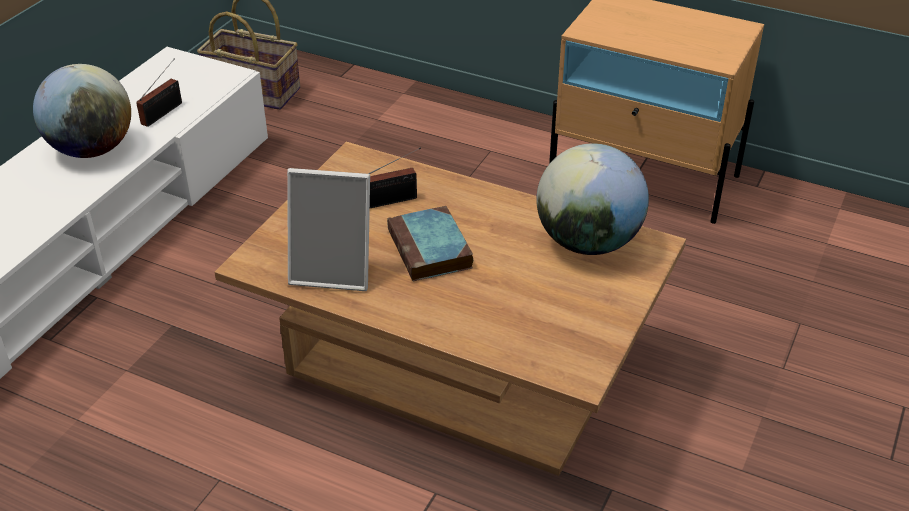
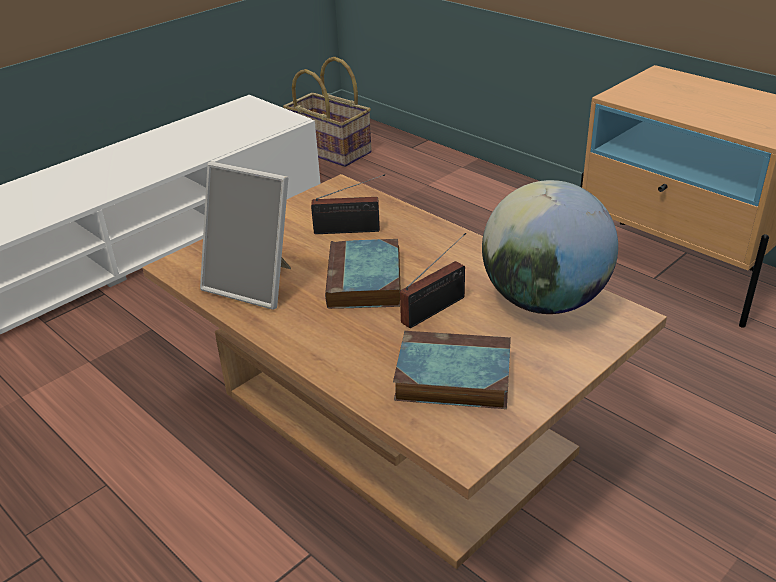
camera: 20 degrees right, 5 degrees down
(92, 149) = (135, 161): globe -> none
(164, 112) = (213, 141): radio -> radio (437, 308)
(544, 322) = (450, 377): none -> book

